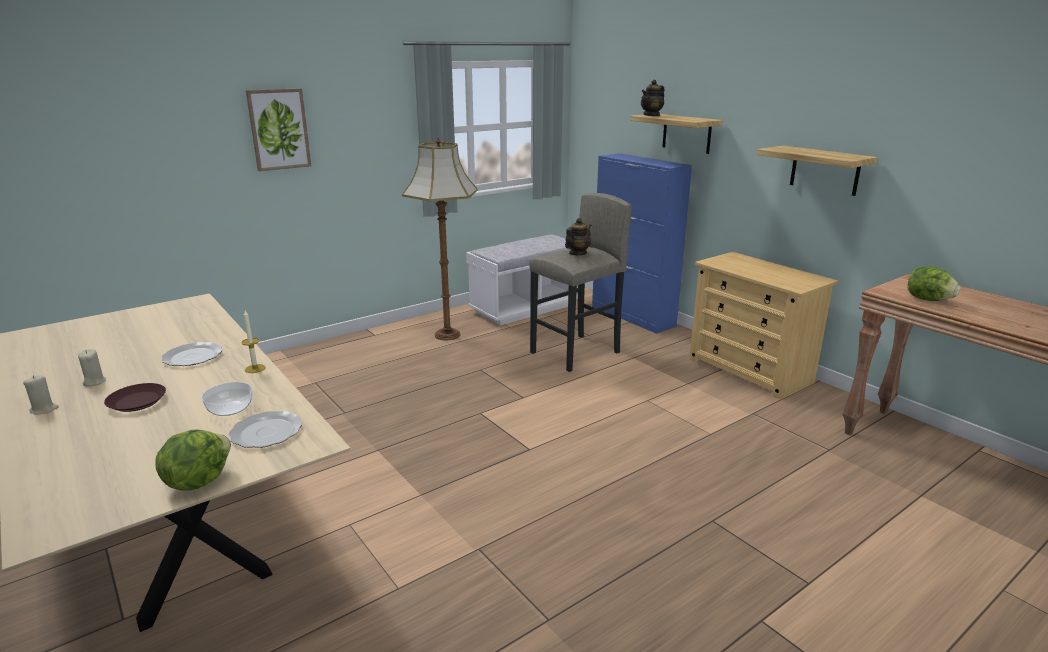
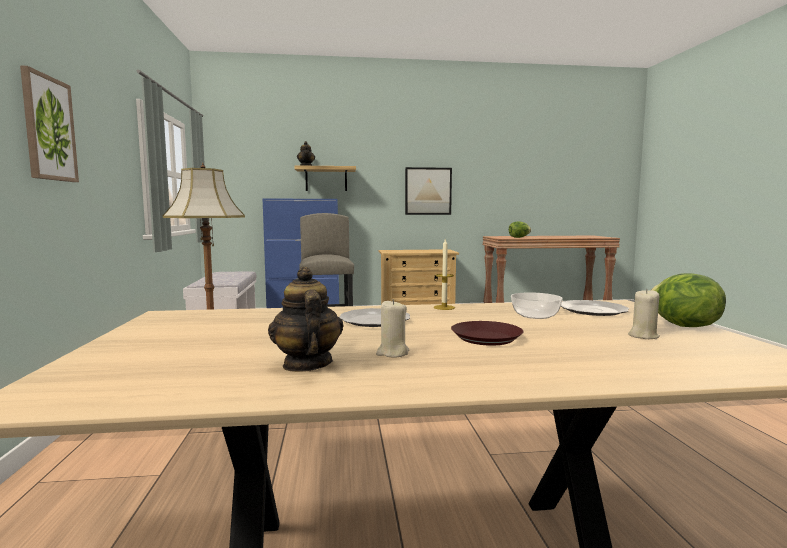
camera: 60 degrees left, 15 degrees down
(44, 409) = (465, 374): beige candle -> beige candle (643, 336)
(577, 253) = (328, 255): teapot -> teapot (306, 364)
(824, 170) = (428, 191): shelf -> picture

